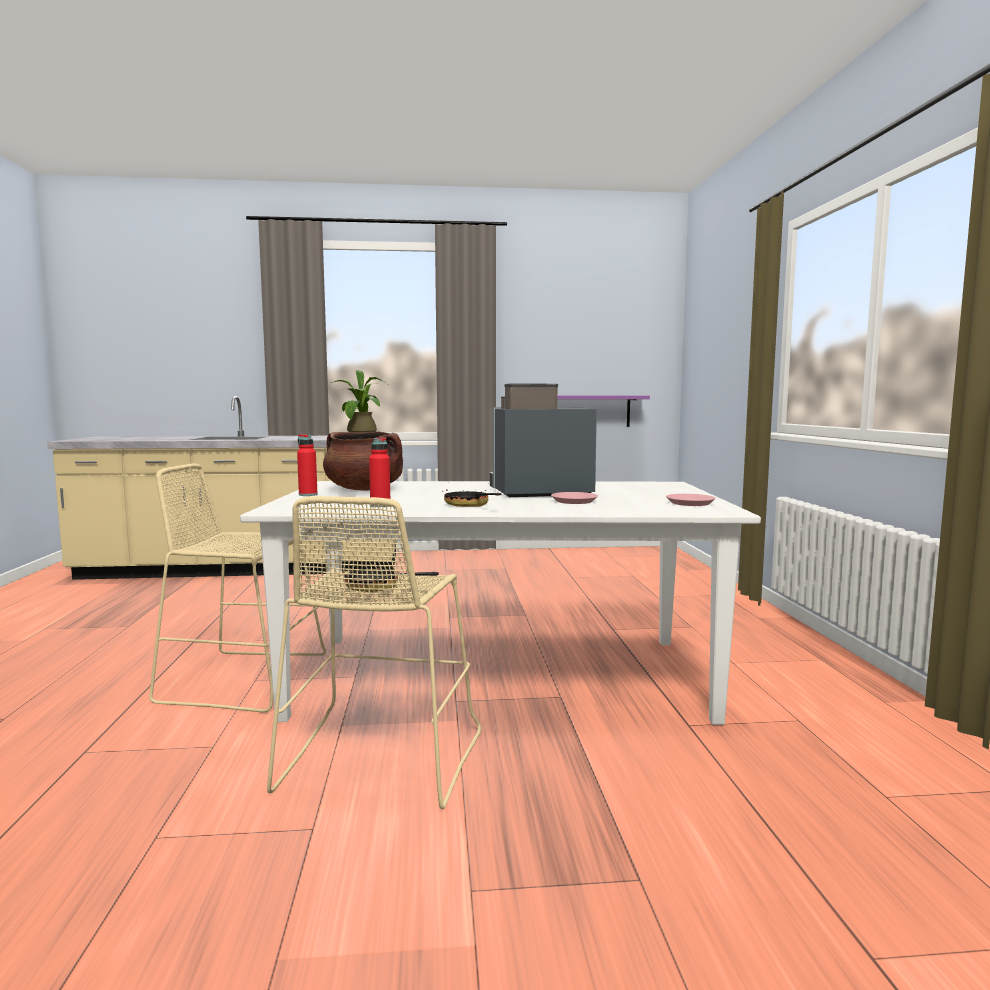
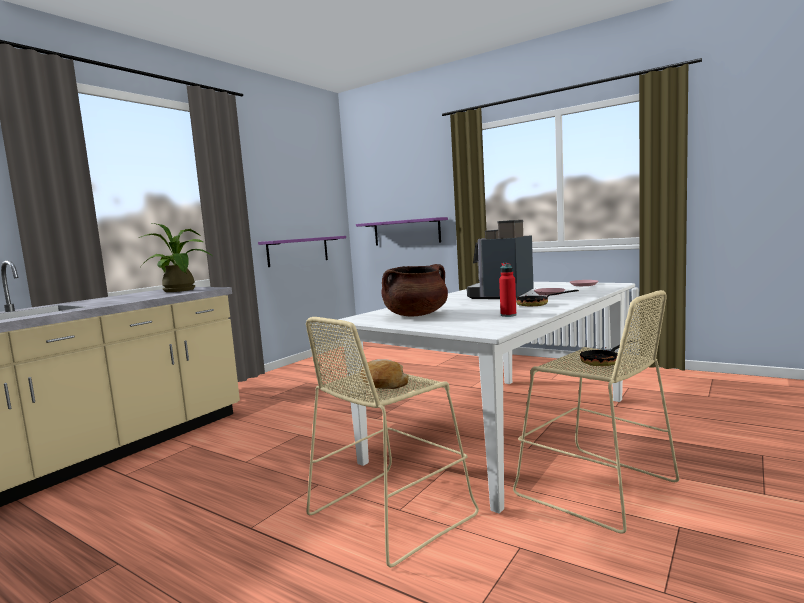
camera: 50 degrees left, 0 degrees up
(235, 542) = (383, 383): none -> bread
(308, 495) = (417, 324): red bottle -> none
(720, 395) = (406, 232): none -> purple shelf

